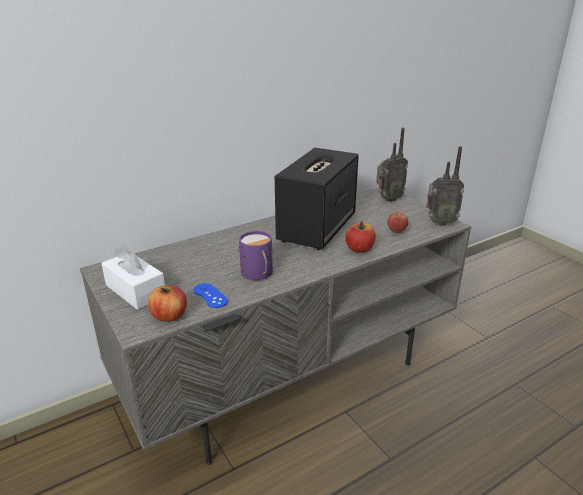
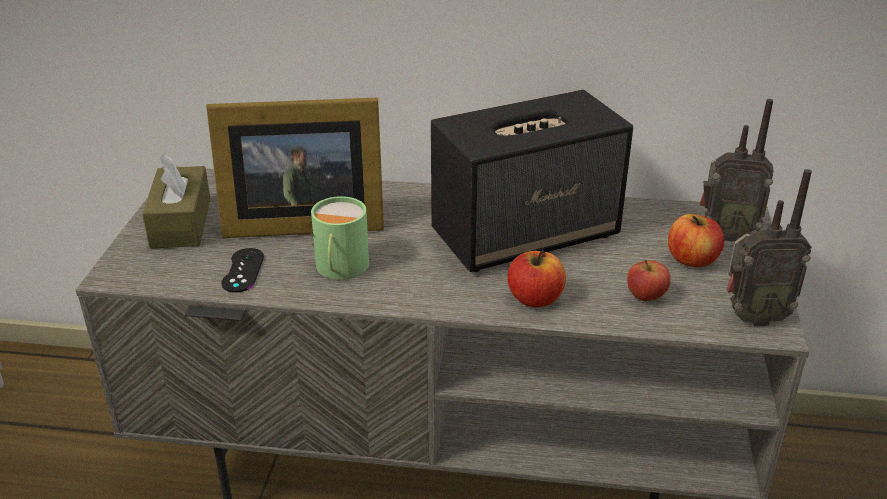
camera: 40 degrees right, 5 degrees up
(135, 290) = (181, 223): white tissue box -> brown tissue box
(169, 316) = (167, 274): apple -> apple (692, 259)
(204, 264) = (298, 222): none -> picture frame
(210, 296) = (243, 270): blue game controller -> black game controller
(258, 273) = (339, 267): purple mug -> green mug
(439, 222) = (752, 317): radio -> radio turned 45 degrees counterclockwise

